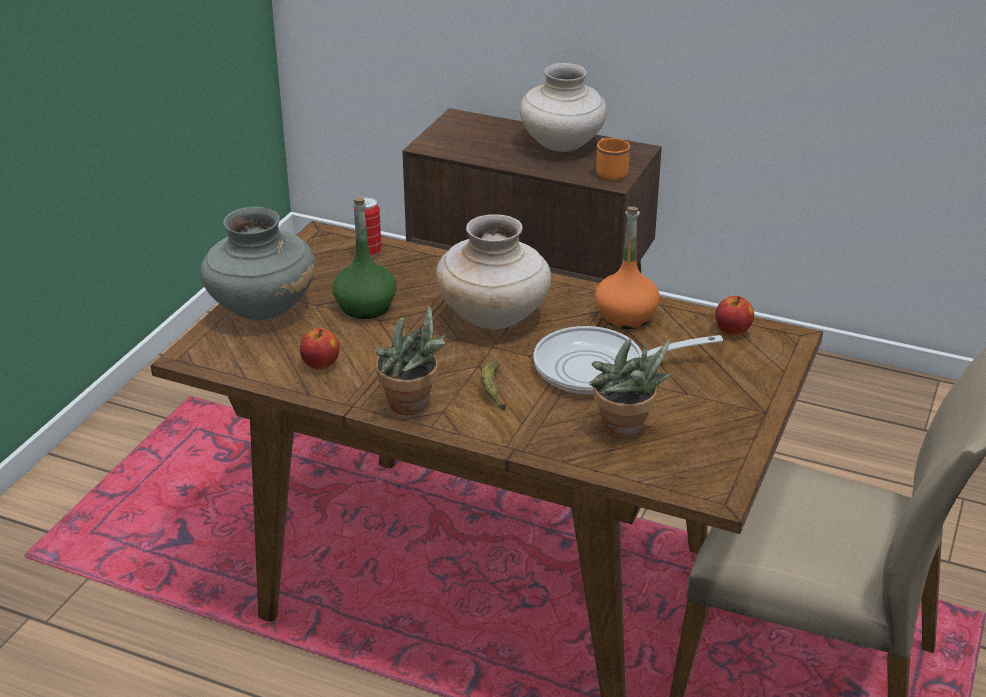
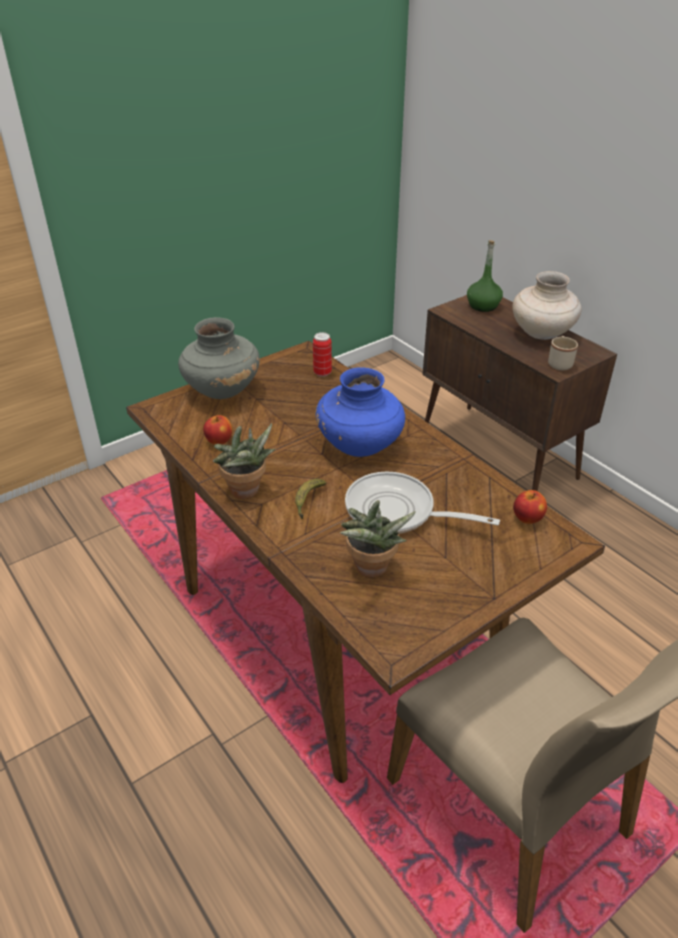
camera: 30 degrees right, 5 degrees up
(365, 306) = (284, 410): green bottle -> green bottle (483, 305)
(494, 317) = (360, 446): beige vase -> blue vase
(609, 172) = (560, 363): orange mug -> beige mug
(625, 316) = (454, 477): orange bottle -> none

